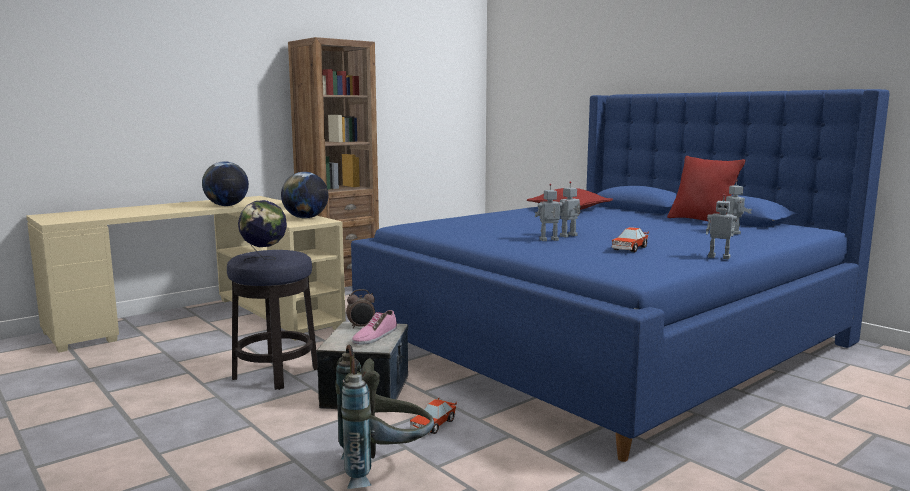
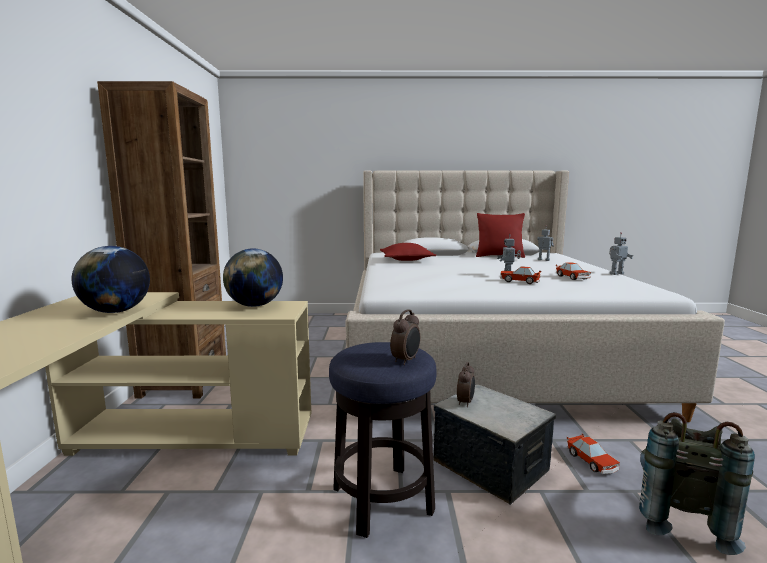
camera: 50 degrees left, 0 degrees up
(264, 259) = (406, 360): globe -> alarm clock
(374, 336) = (501, 405): shoe -> none
(549, 240) = (519, 281): toy robot -> toy car
(608, 341) = (483, 352): blue bed -> beige bed

